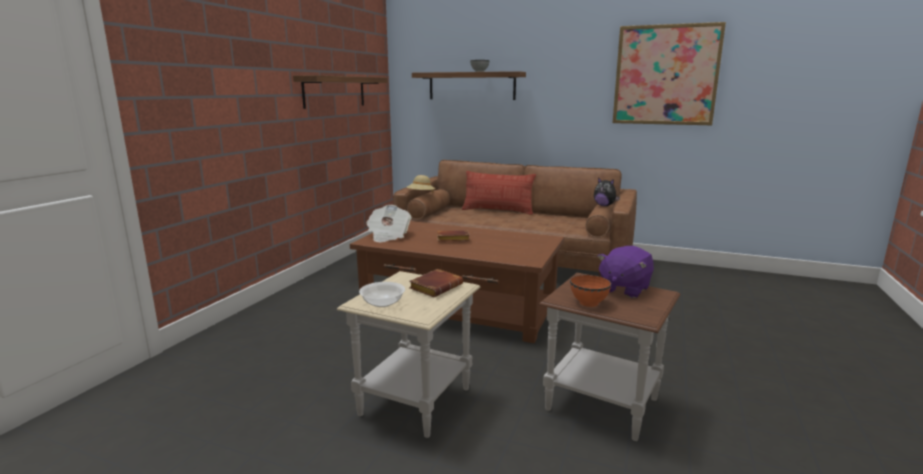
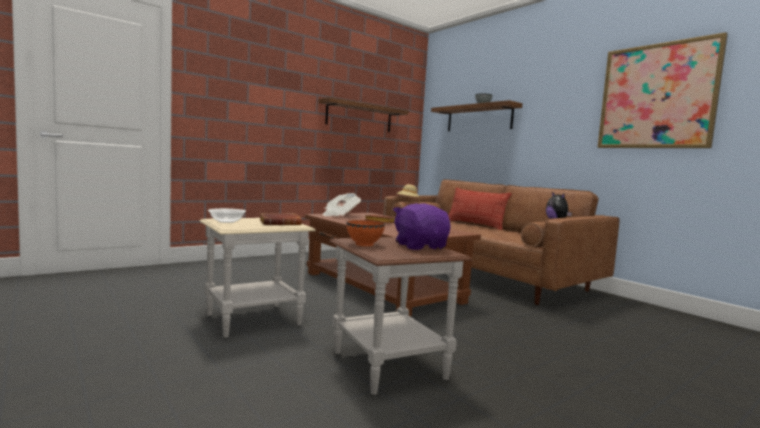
camera: 30 degrees right, 10 degrees down
(623, 289) = (420, 246): purple plush toy -> purple plush toy turned 90 degrees clockwise

